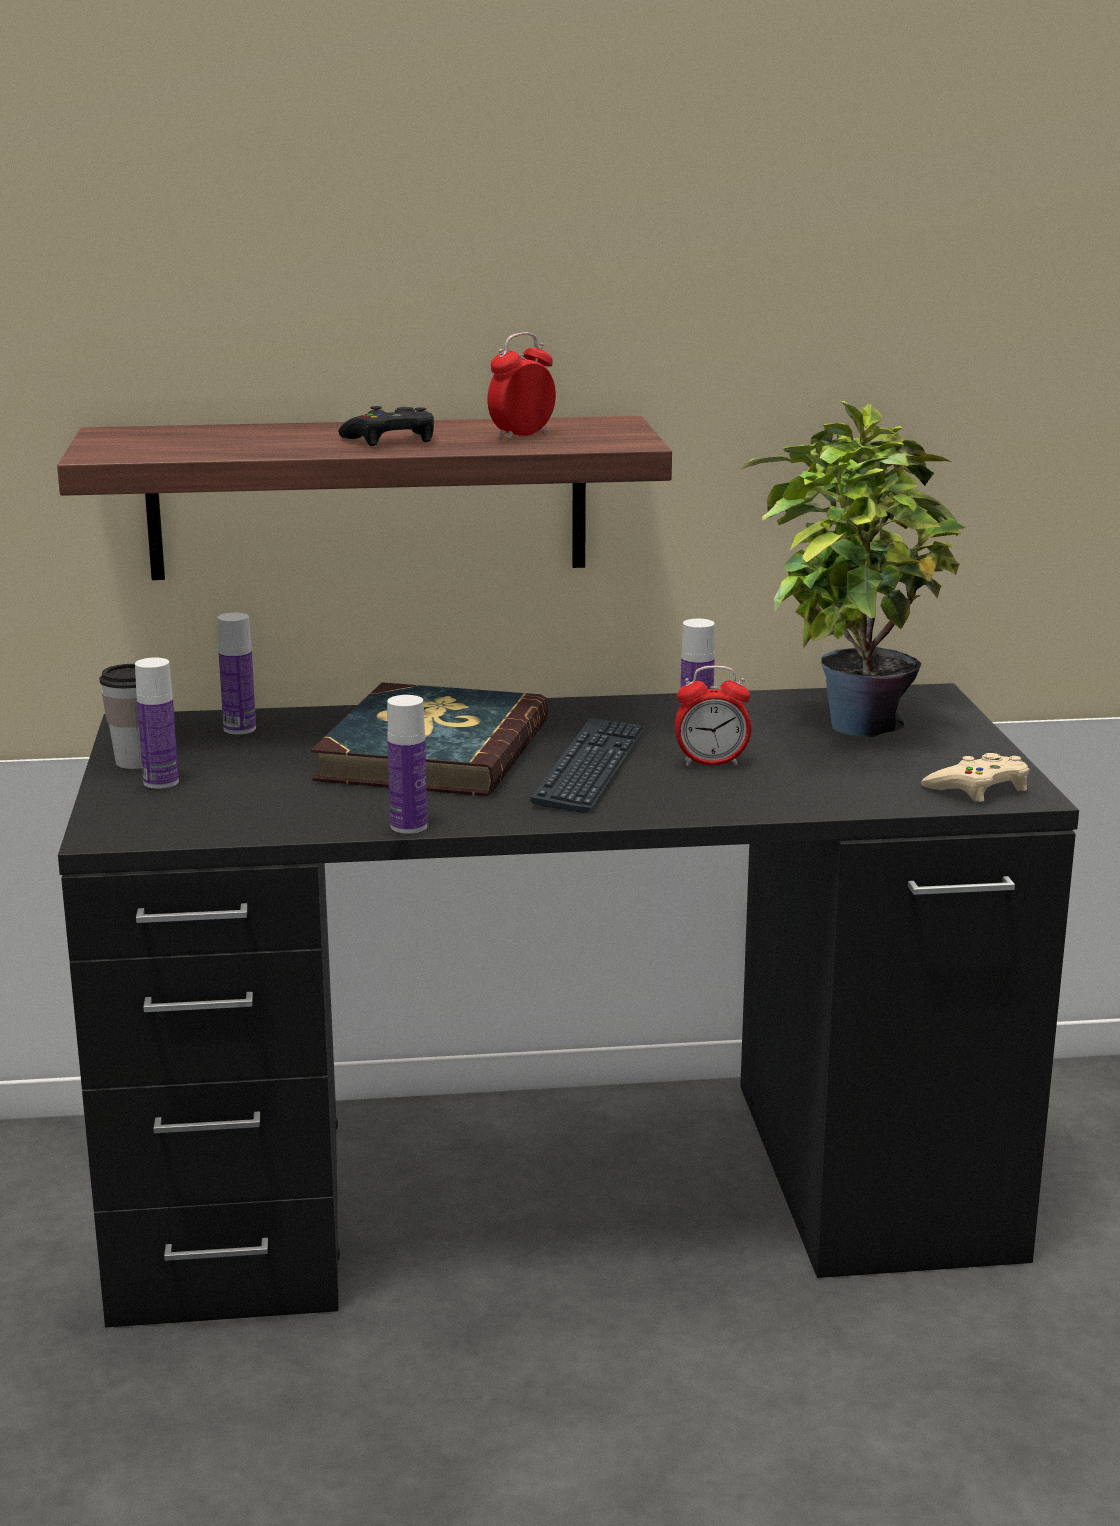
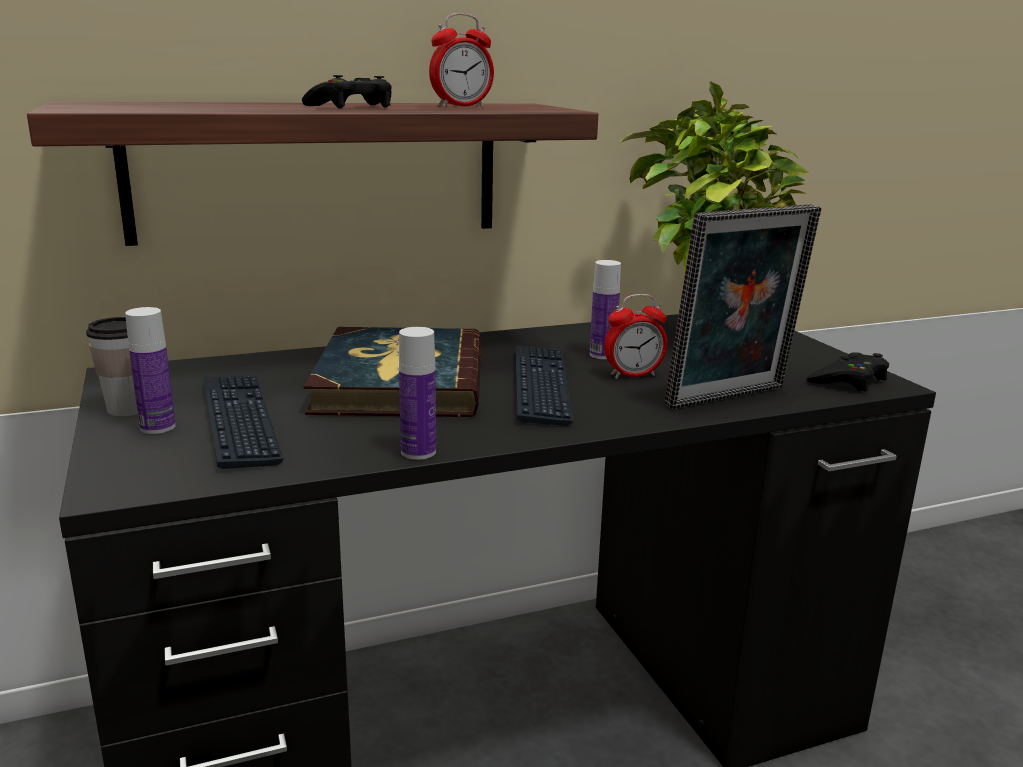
camera: 15 degrees left, 0 degrees up
(239, 729) = (219, 373): bottle -> none
(243, 782) = (239, 421): none -> keyboard
(522, 435) = (461, 106): alarm clock -> alarm clock turned 150 degrees counterclockwise
(803, 799) = (731, 399): none -> picture frame
(979, 788) = (849, 380): beige game controller -> black game controller

